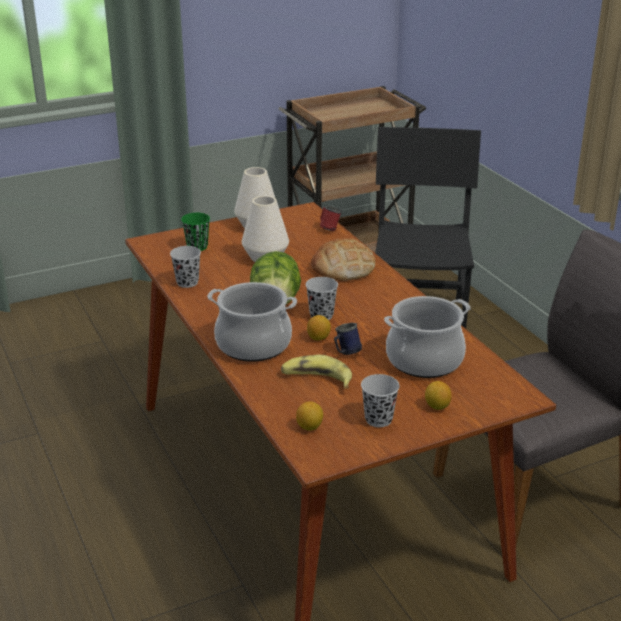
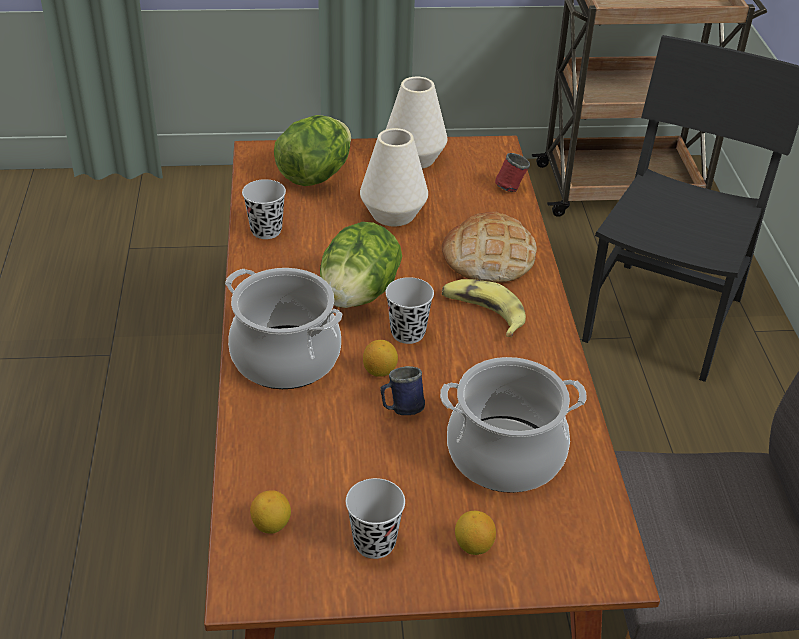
camera: 20 degrees right, 10 degrees up
(197, 247) = (315, 175): green cup -> lettuce
(316, 379) = (333, 442): banana -> banana (483, 313)

